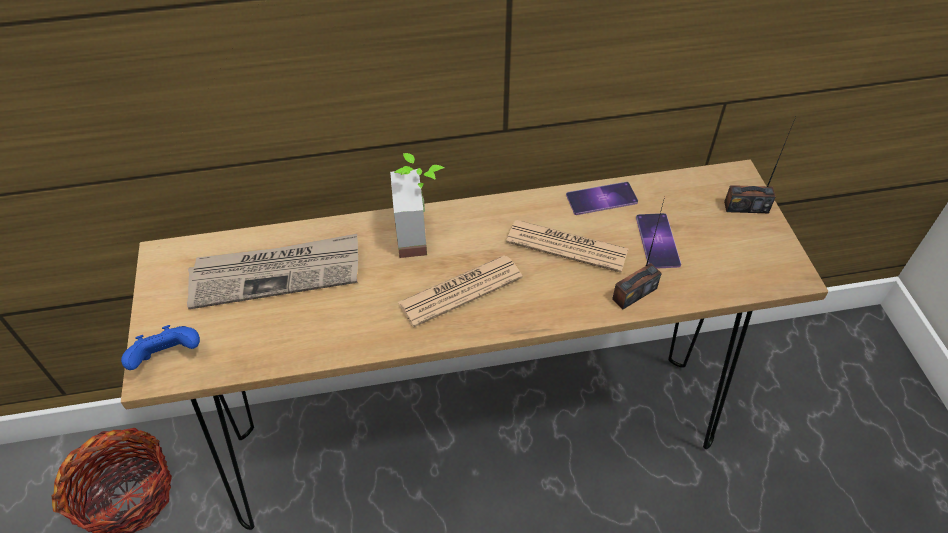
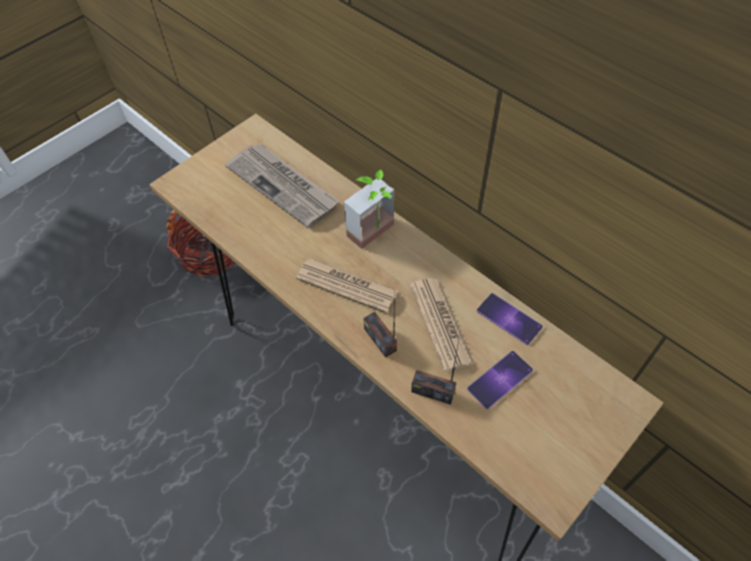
camera: 55 degrees right, 5 degrees up
(169, 358) = (189, 182): blue game controller -> none
(746, 207) = (599, 426): radio -> radio (380, 339)

